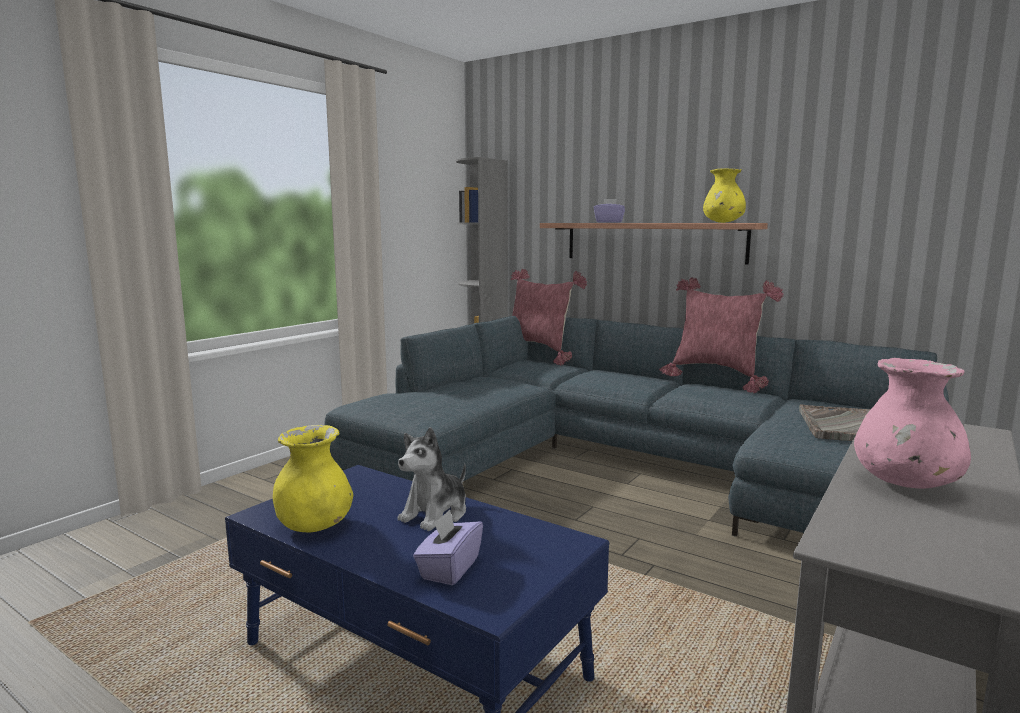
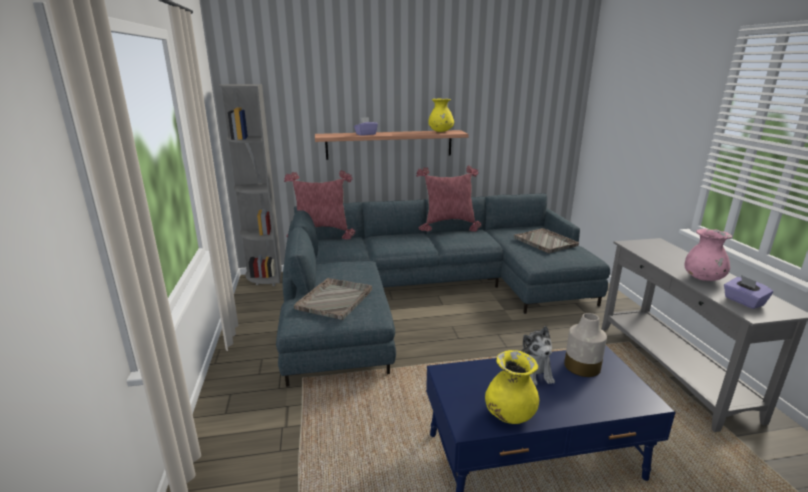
camera: 45 degrees left, 10 degrees up
(421, 399) = (335, 299): none -> grey tray
(449, 568) = (602, 395): purple tissue box -> purple tissue box (743, 301)
(508, 537) = (581, 366): none -> beige vase

